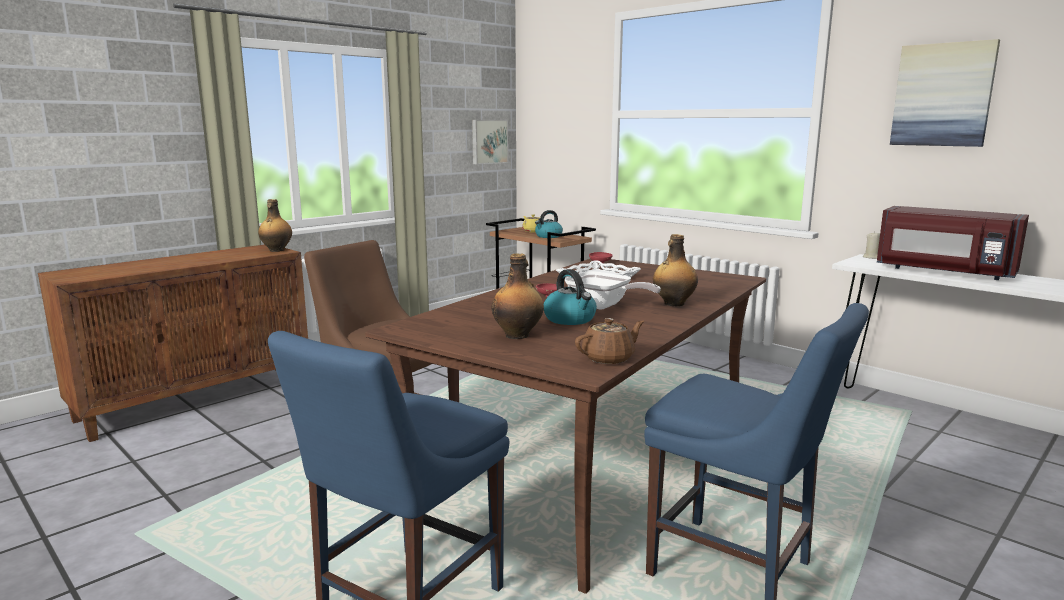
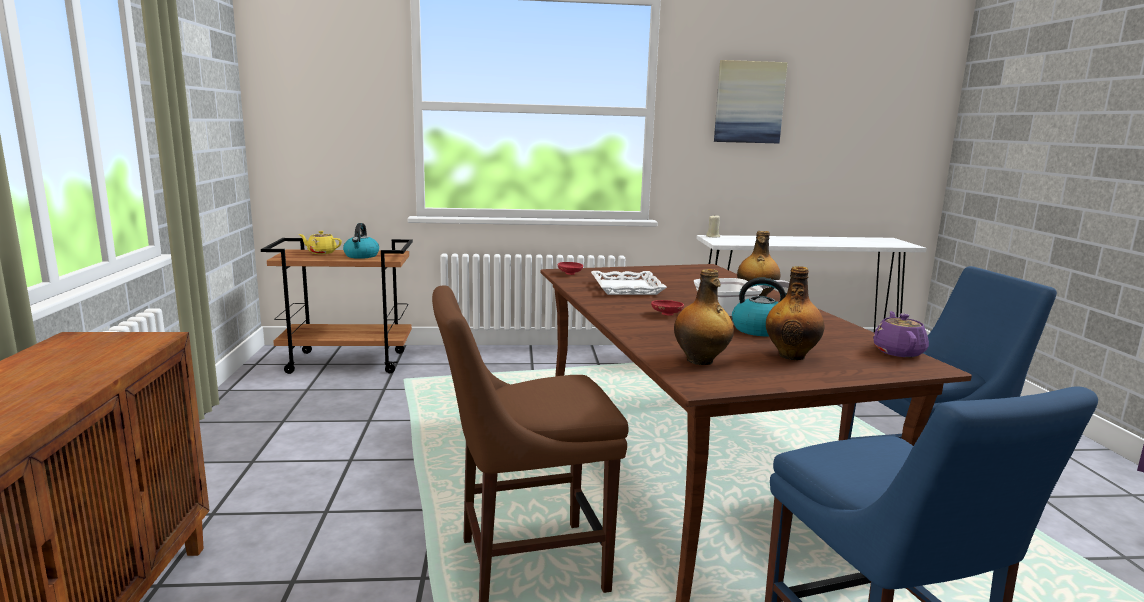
camera: 50 degrees left, 0 degrees up
(276, 250) = (134, 339): bottle -> bottle (700, 361)
(488, 141) = (226, 135): picture -> none
(609, 358) = (898, 352): brown teapot -> purple teapot
(943, 272) = (779, 241): red microwave -> none

